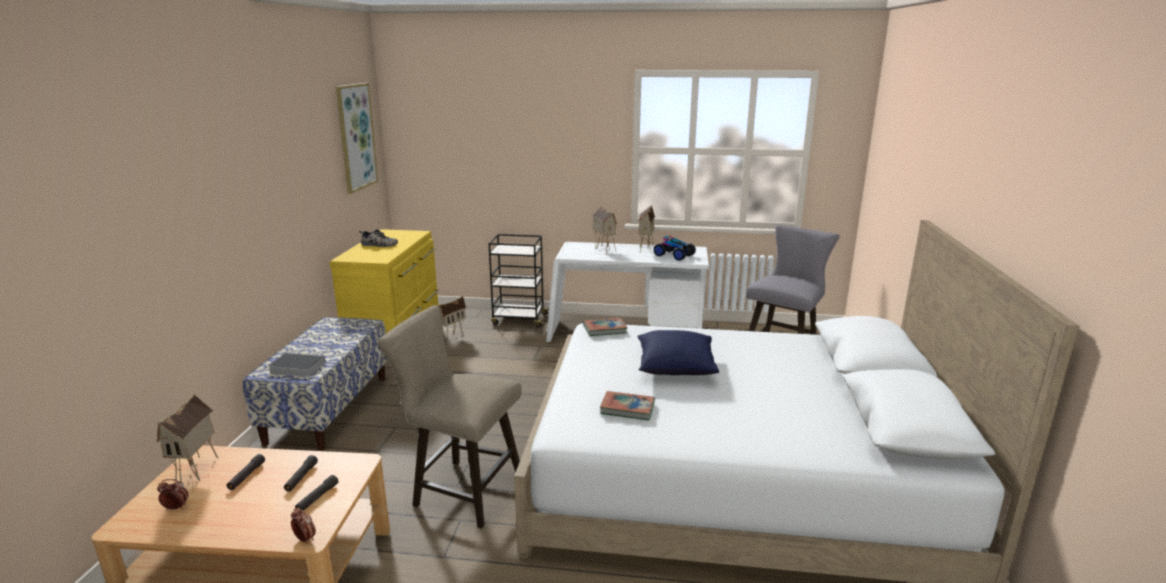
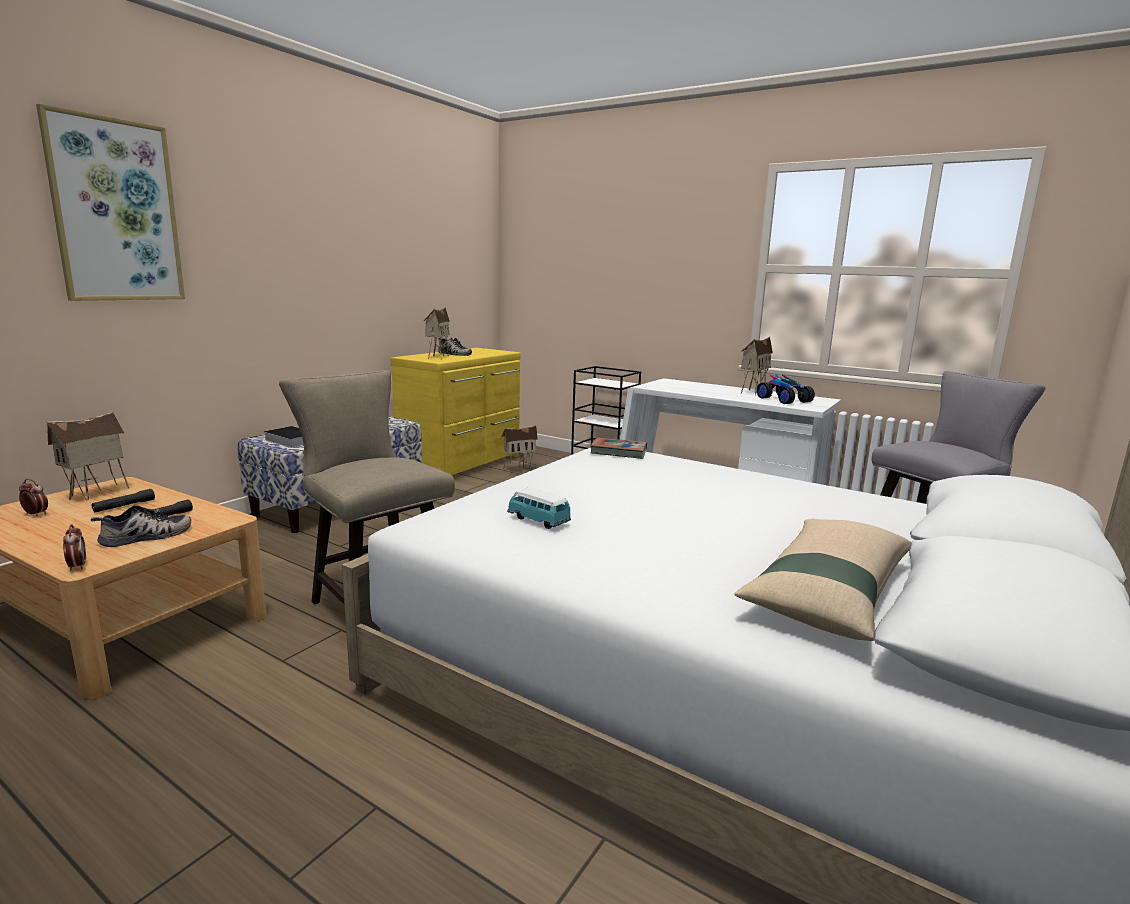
camera: 25 degrees right, 5 degrees down
(317, 498) = (146, 537): black flashlight -> shoe
(356, 137) = (456, 242): picture -> picture (116, 211)
(604, 249) = (698, 387): toy house -> toy house (437, 357)
(627, 409) = (538, 521): book -> toy car
(675, 368) = (661, 497): blue pillow -> none
(818, 416) = (828, 591): none -> beige pillow

